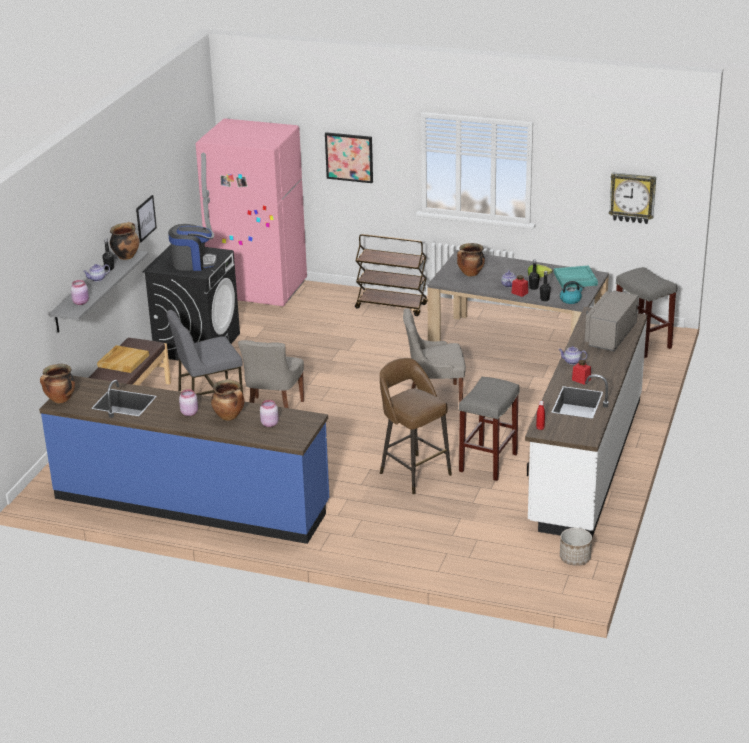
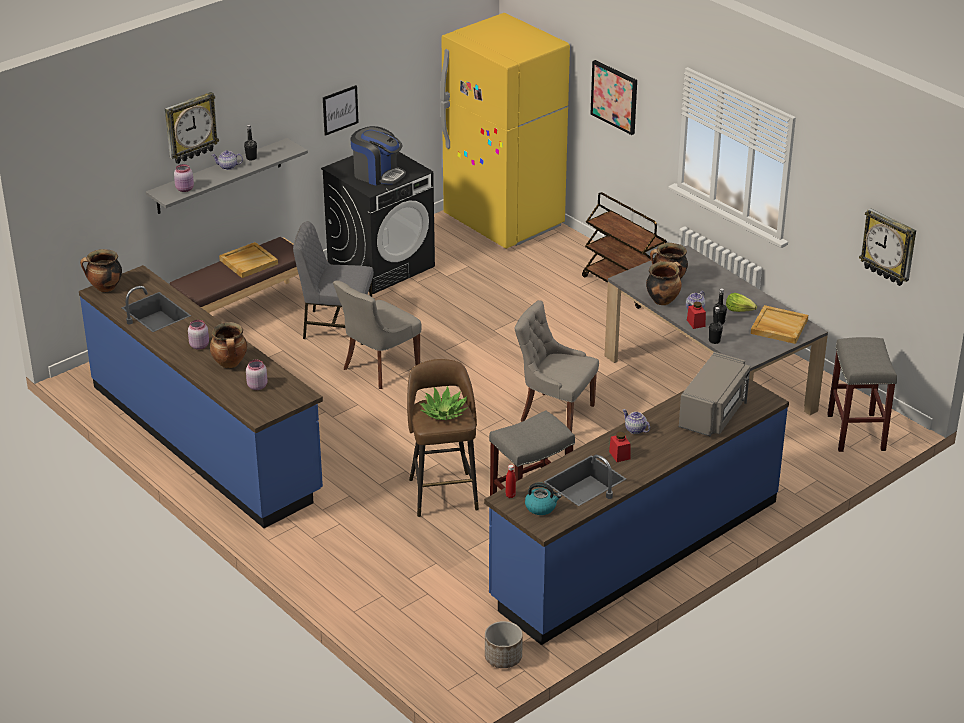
camera: 30 degrees right, 5 degrees up
(68, 249) = (190, 127): none -> wall clock
(126, 256) = (281, 149): cooking pot -> cooking pot (663, 300)
(258, 291) = (504, 222): pink fridge -> yellow fridge
(416, 400) = (444, 413): none -> potted plant
(570, 300) = (743, 351): kettle -> kettle (541, 507)
(575, 279) = (778, 327): turquoise tray -> beige tray
(585, 460) = (635, 550): white counter -> blue counter
(609, 335) = (714, 413): grey microwave -> grey microwave turned 150 degrees clockwise

